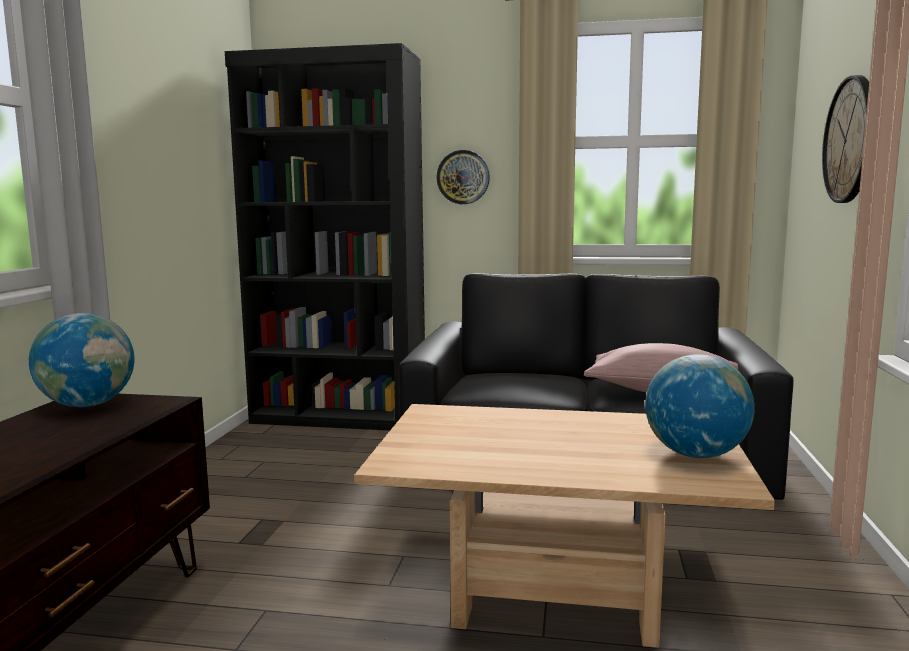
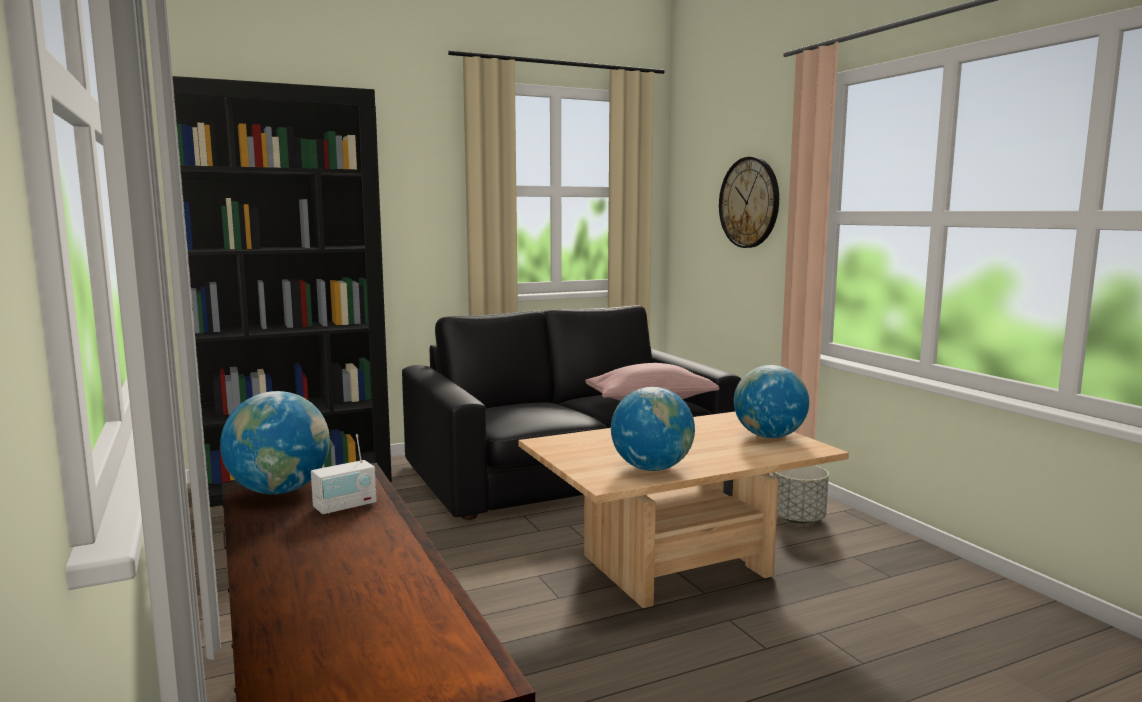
camera: 35 degrees left, 0 degrees up
(87, 428) = (345, 507): none -> radio
(463, 177) = (406, 221): wall clock -> none
(471, 460) = (651, 468): none -> globe
(799, 585) = (798, 519): none -> grey planter

